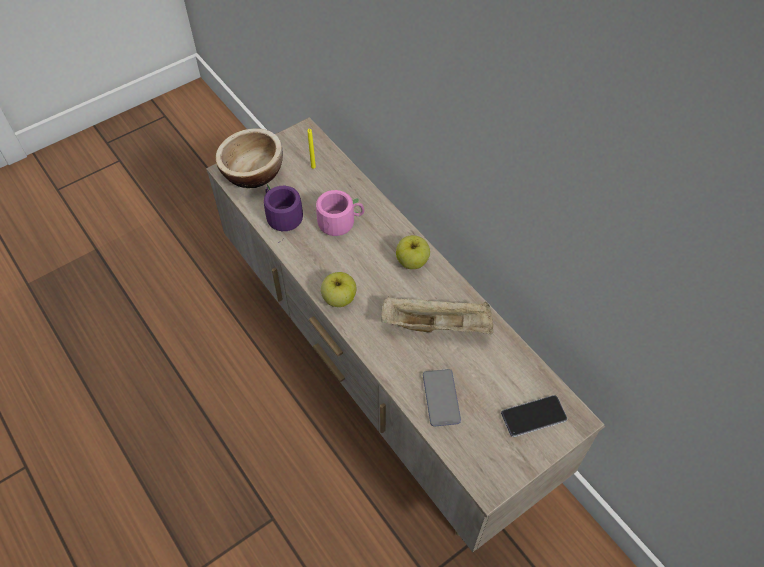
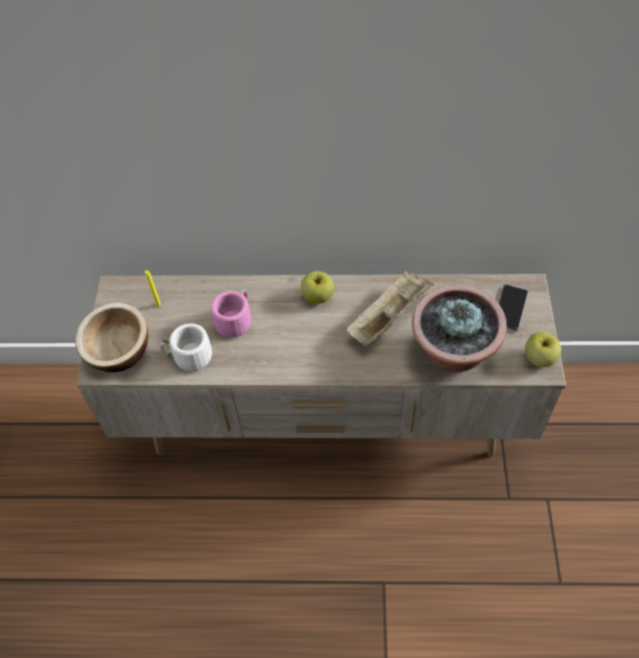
camera: 50 degrees left, 0 degrees up
(280, 217) = (188, 359): purple mug -> white mug
(339, 298) = (309, 365): apple -> apple (539, 358)
(441, 398) = (453, 353): phone -> potted plant

